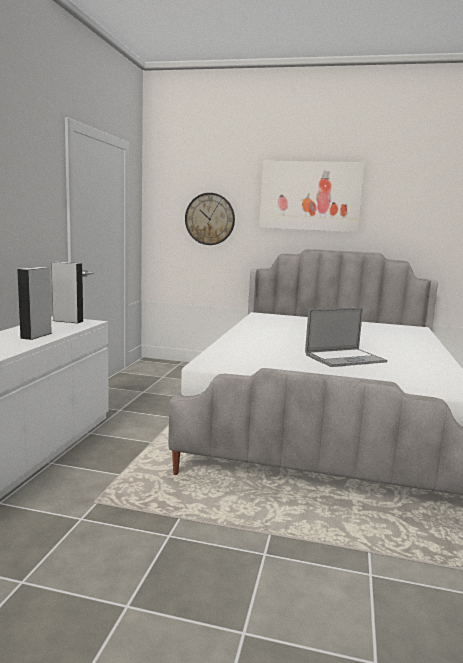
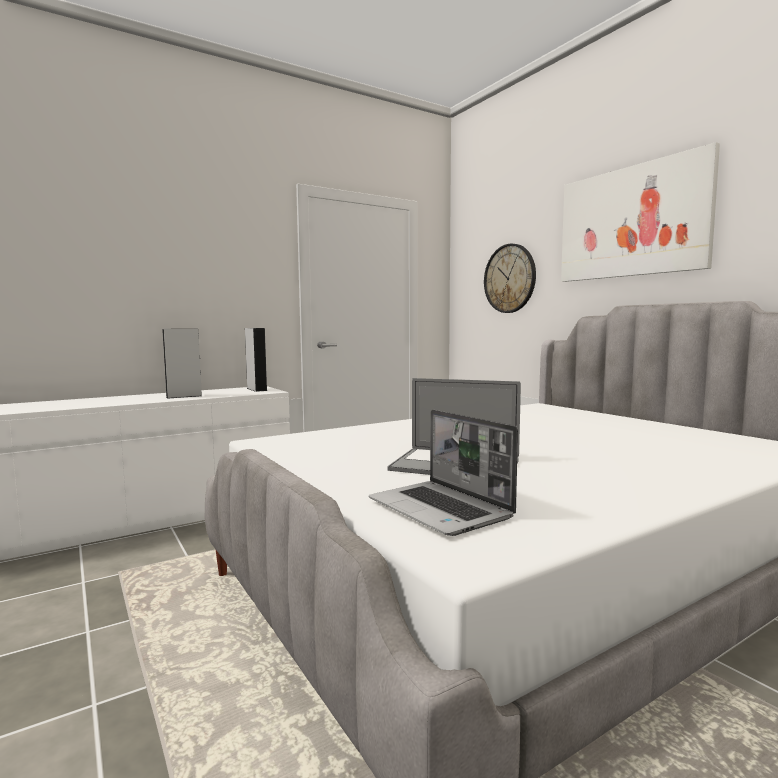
camera: 45 degrees right, 5 degrees down
(405, 379) = (441, 510): none -> laptop

